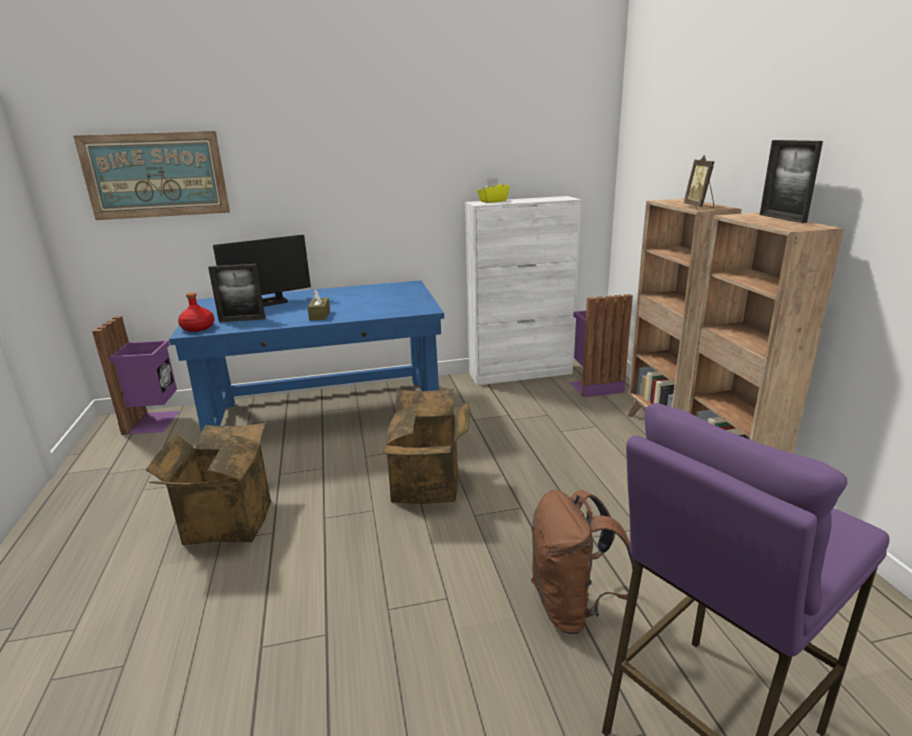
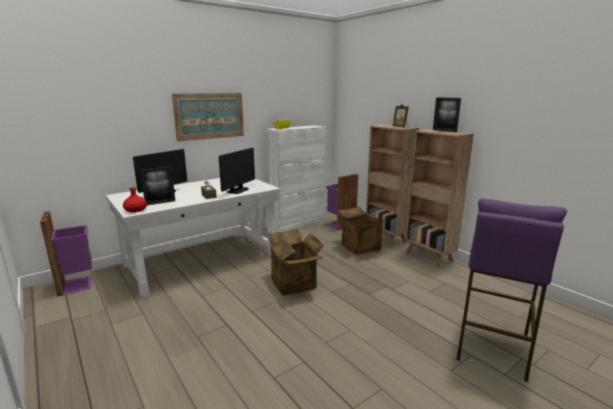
camera: 25 degrees left, 5 degrees down
(155, 175) = (78, 112): picture -> picture (210, 116)
(225, 521) = (190, 326): cardboard box -> cardboard box (359, 247)
(327, 414) = (202, 260): blue desk -> white desk
(372, 310) = (237, 190): none -> monitor
(574, 607) = (408, 318): brown backpack -> none

